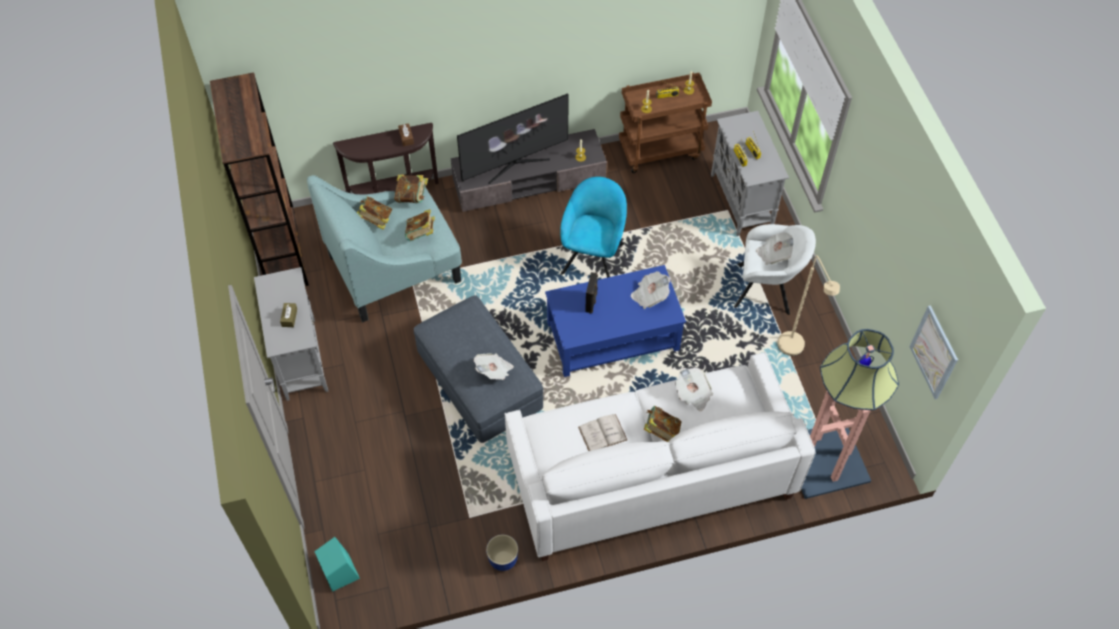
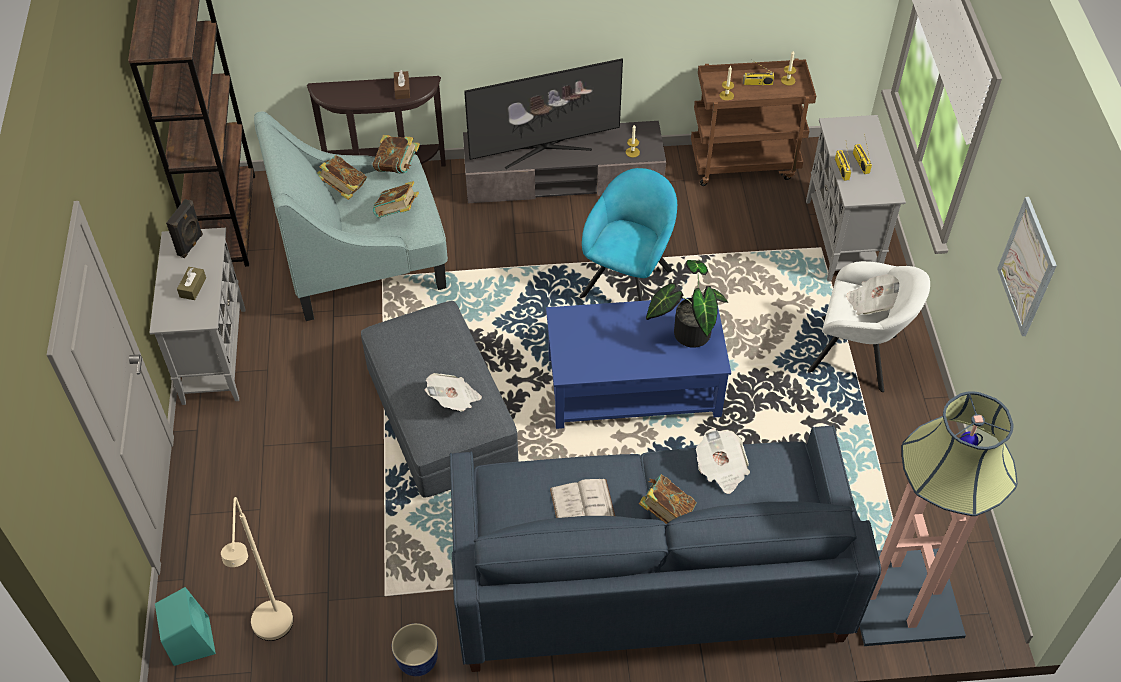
camera: 10 degrees right, 5 degrees down
(591, 302) = (606, 330): black speaker -> black speaker (191, 245)
(649, 295) = (687, 332): newspaper -> potted plant
(650, 475) = (647, 578): white sofa -> blue sofa
(794, 351) = (882, 441): beige floor lamp -> beige floor lamp (274, 632)
(934, 352) = (1077, 448): picture -> picture (1027, 267)

